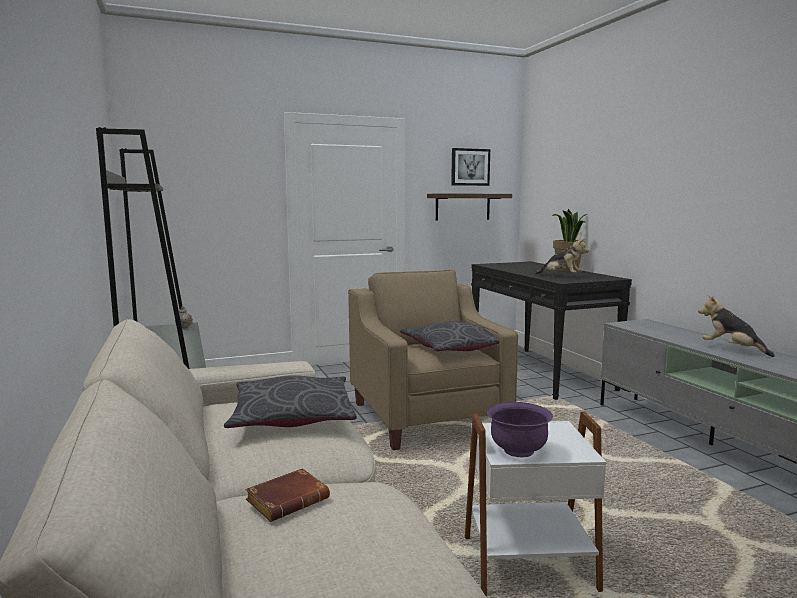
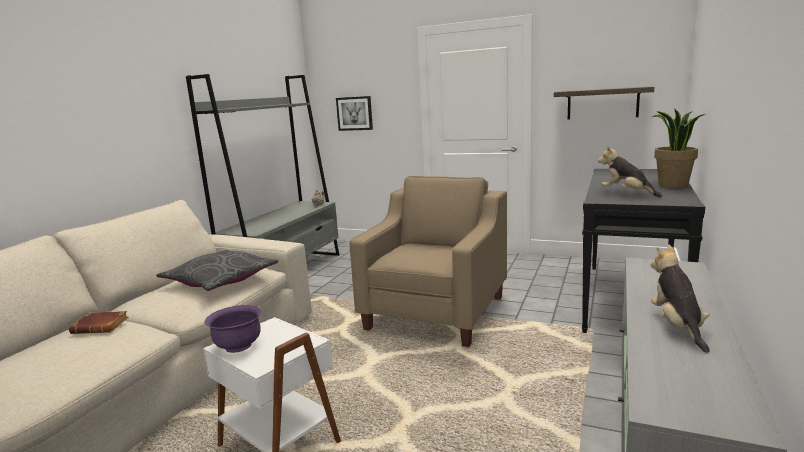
camera: 45 degrees right, 5 degrees up
(453, 348) = (435, 254): grey pillow -> none
(470, 167) = (613, 57): picture -> picture (354, 113)
(561, 276) = (626, 193): plush toy -> plush toy turned 150 degrees clockwise

